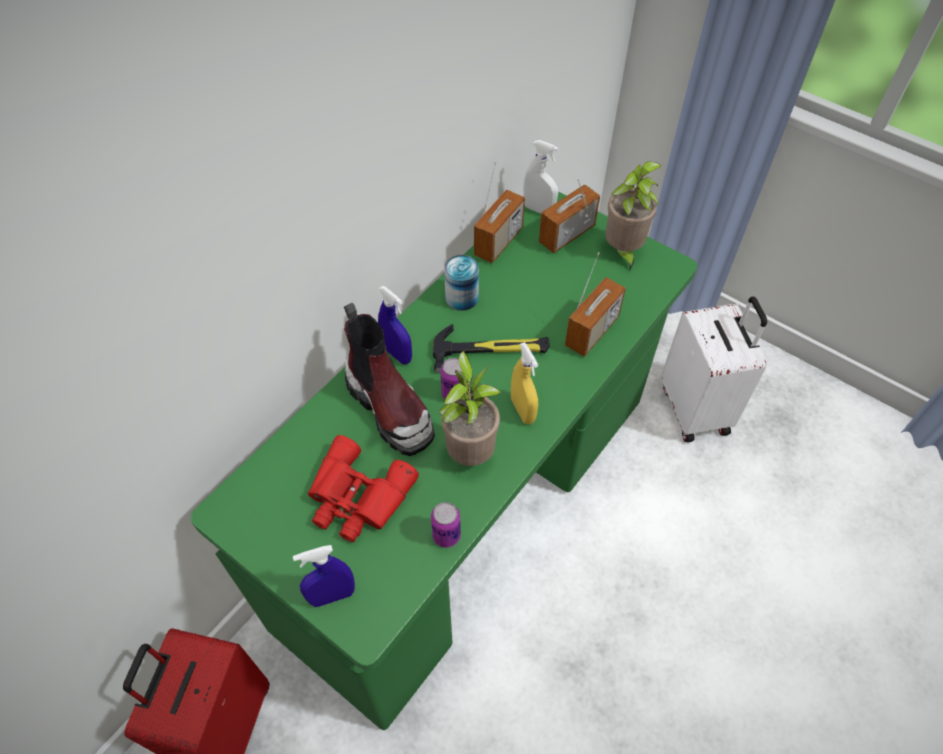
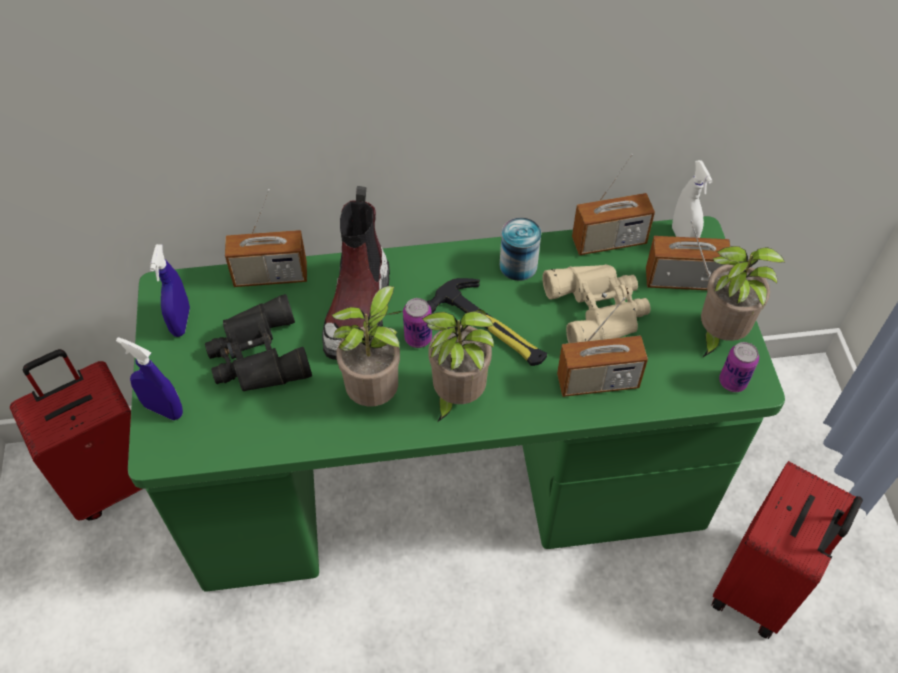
camera: 45 degrees right, 0 degrees up
(298, 435) = (270, 275): none -> radio
(357, 498) = (257, 356): red binoculars -> black binoculars
(397, 354) = (412, 271): blue spray bottle -> blue spray bottle (181, 321)
(446, 535) = (284, 439): can -> can (732, 382)
(522, 410) = (456, 397): yellow spray bottle -> potted plant
(541, 287) = (598, 309): none -> beige binoculars
(696, 409) = (760, 587): white suitcase -> red suitcase

